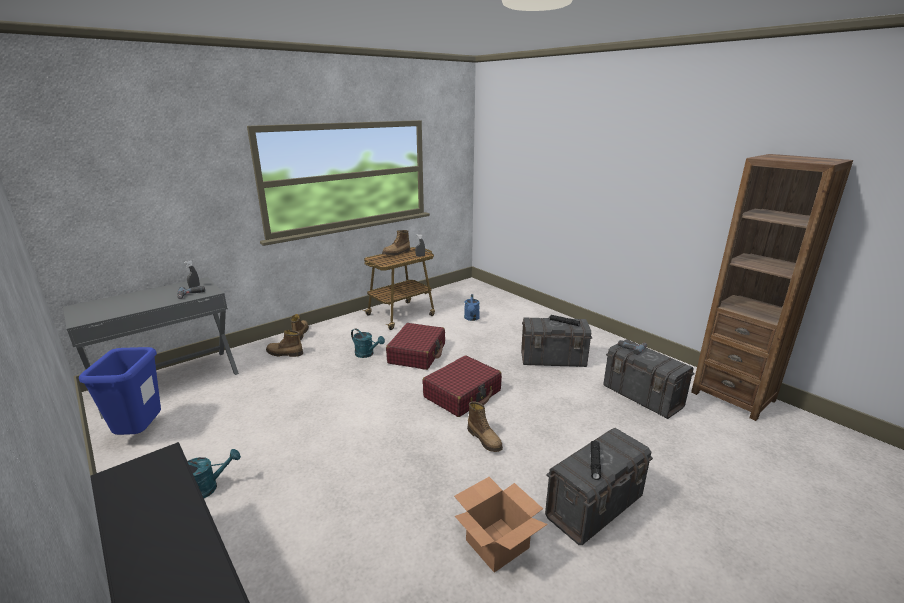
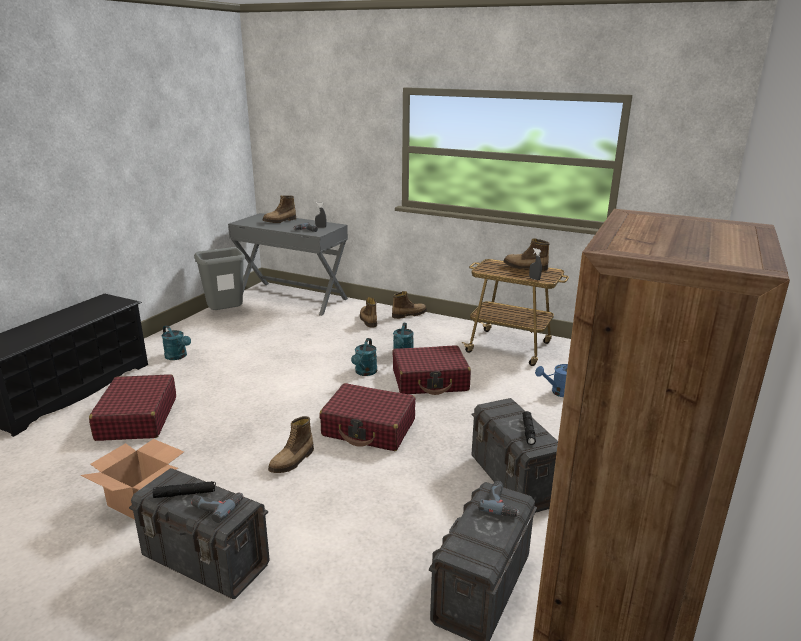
camera: 65 degrees right, 0 degrees up
(127, 301) = (280, 221): none -> boot
(141, 434) = (226, 315): blue trash can -> grey trash can
(332, 538) = (137, 418): none -> red suitcase
(377, 377) = (365, 373): none -> turquoise watering can
(614, 447) = (217, 506): none -> power drill

